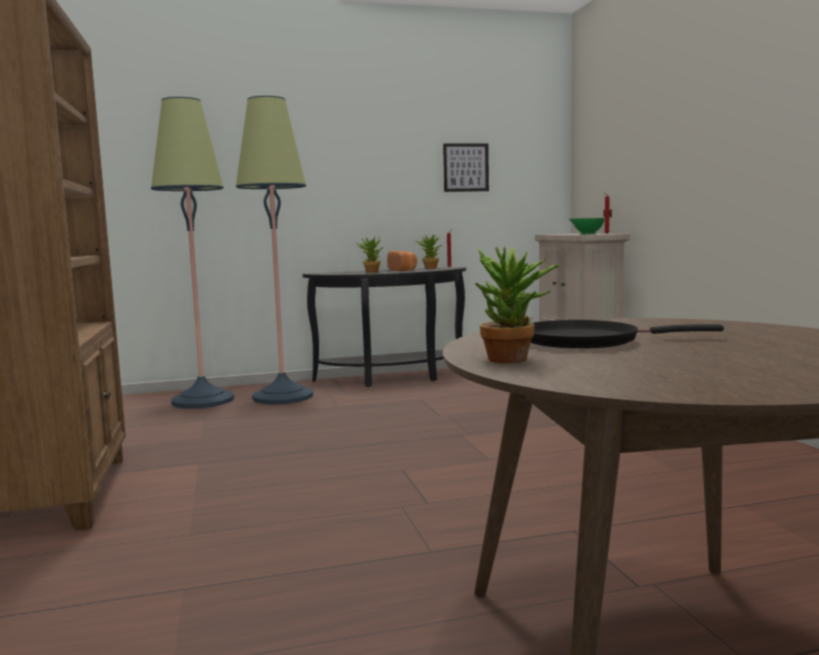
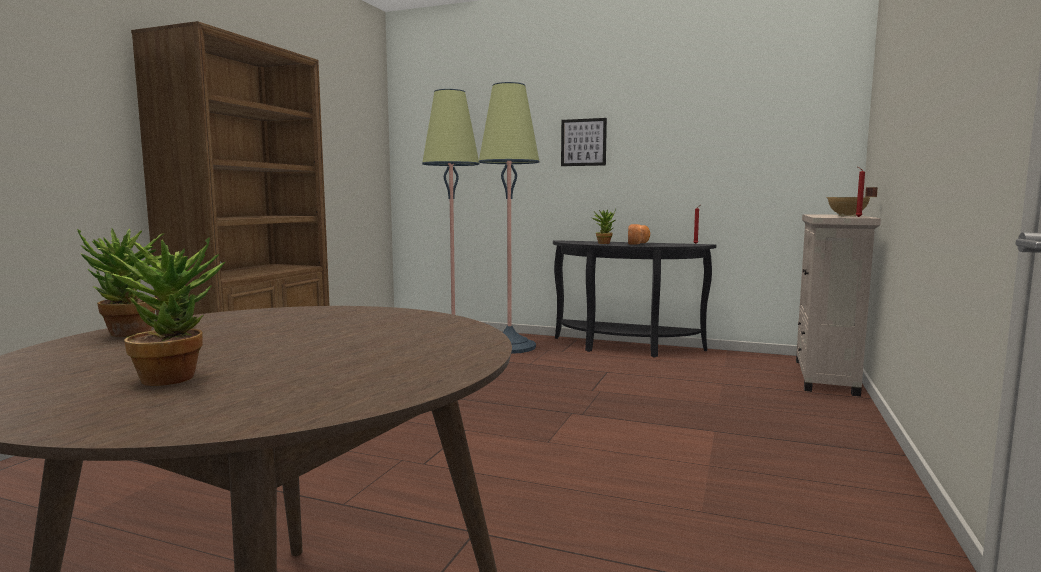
camera: 35 degrees right, 0 degrees up
(429, 268) = (670, 243): potted plant -> potted plant (176, 376)
(466, 167) = (727, 139): picture -> picture (583, 142)
(586, 341) = (268, 329): black frying pan -> none
(588, 234) = (847, 216): green cooking pot -> beige cooking pot

